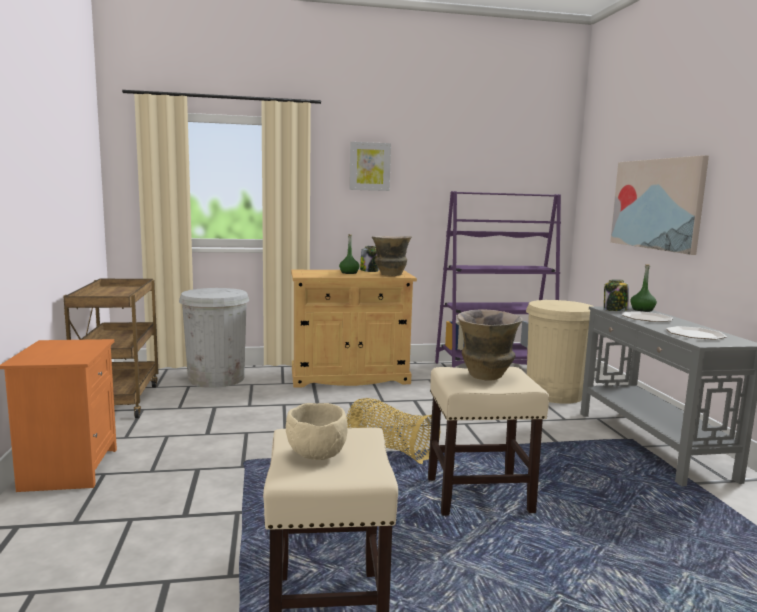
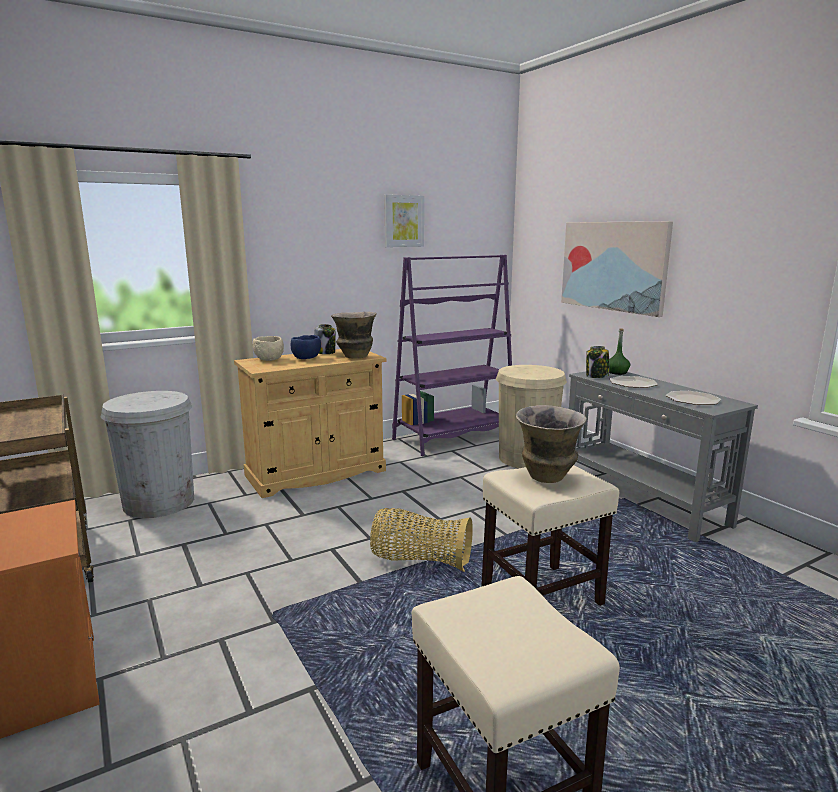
camera: 20 degrees left, 5 degrees up
(315, 454) = (497, 636): beige bowl -> beige bowl (268, 359)
(349, 273) = (307, 358): green bottle -> blue bowl
(369, 166) = (309, 232): picture -> picture (403, 221)

